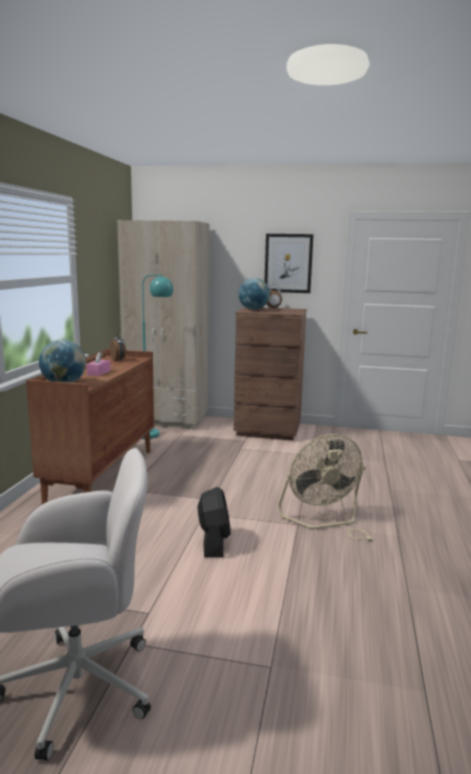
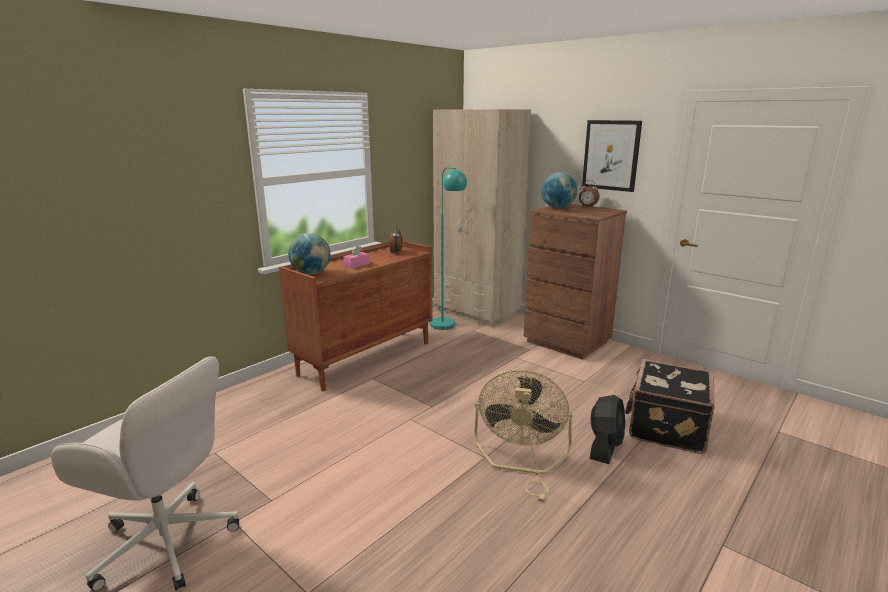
camera: 30 degrees right, 5 degrees up
(214, 542) = (388, 451): black fan -> black fan (605, 447)
(395, 472) = (665, 427): none -> black suitcase

